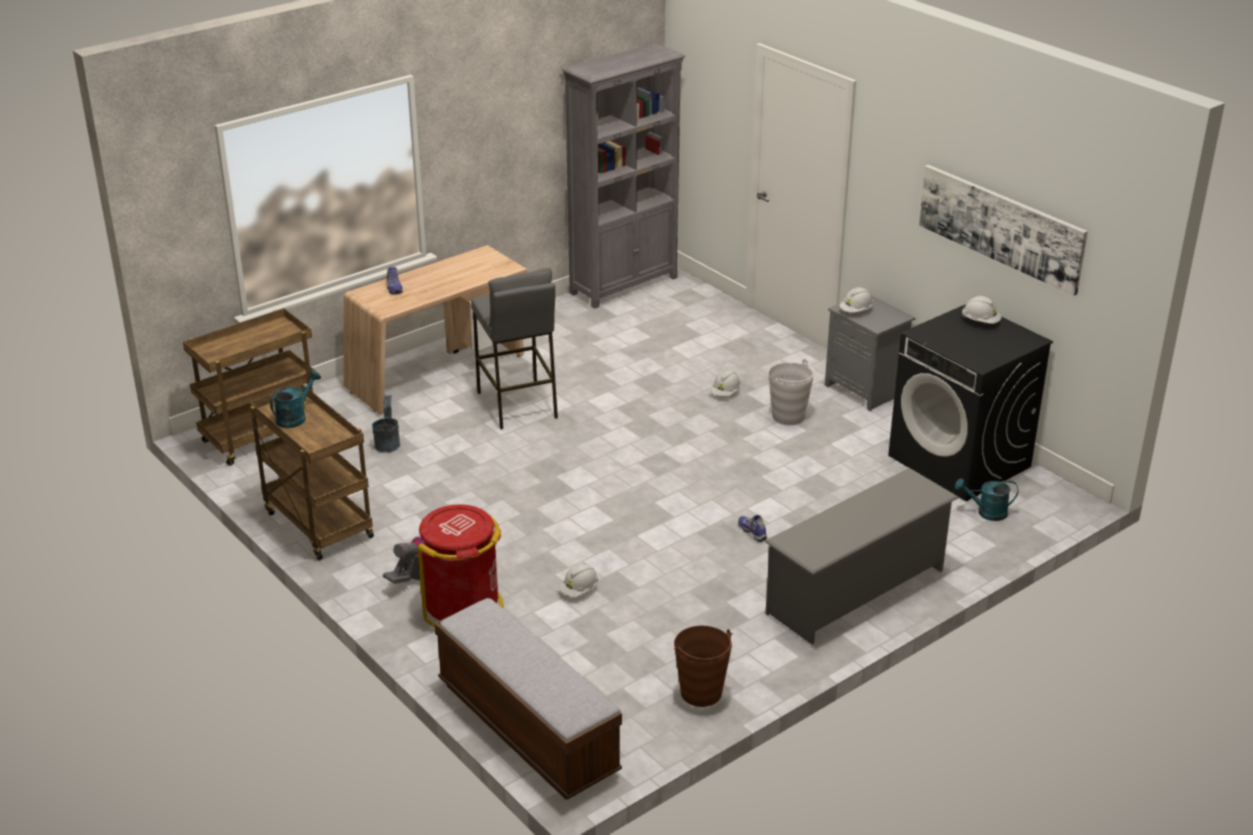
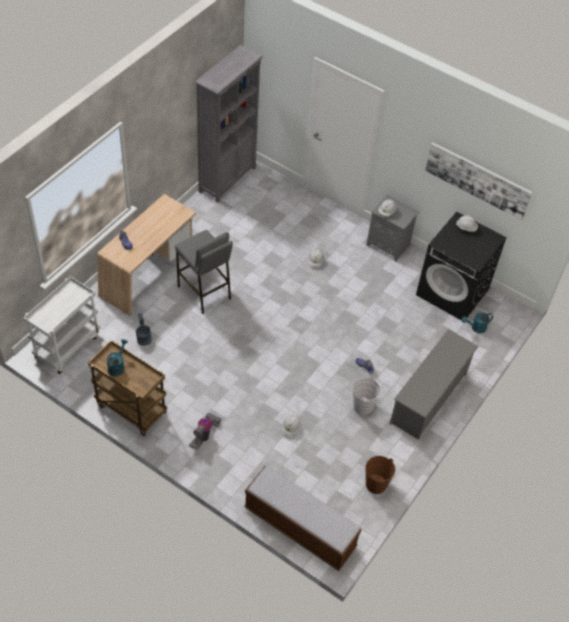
camera: 20 degrees left, 20 degrees up
(261, 435) = (67, 345): brown cart -> white cart
(463, 607) = (235, 453): red trash can -> none
(788, 417) = (355, 274): white bucket -> white bucket (363, 406)

